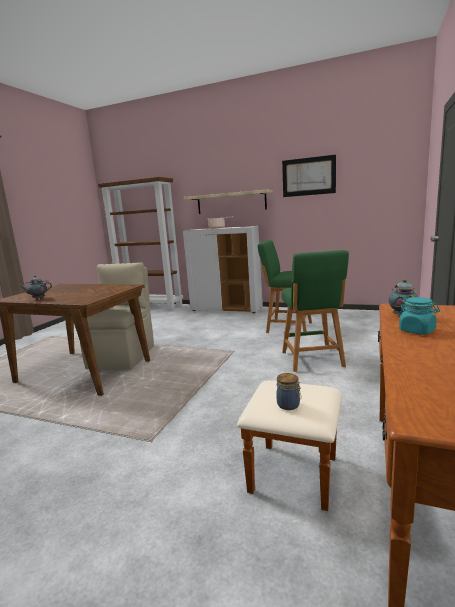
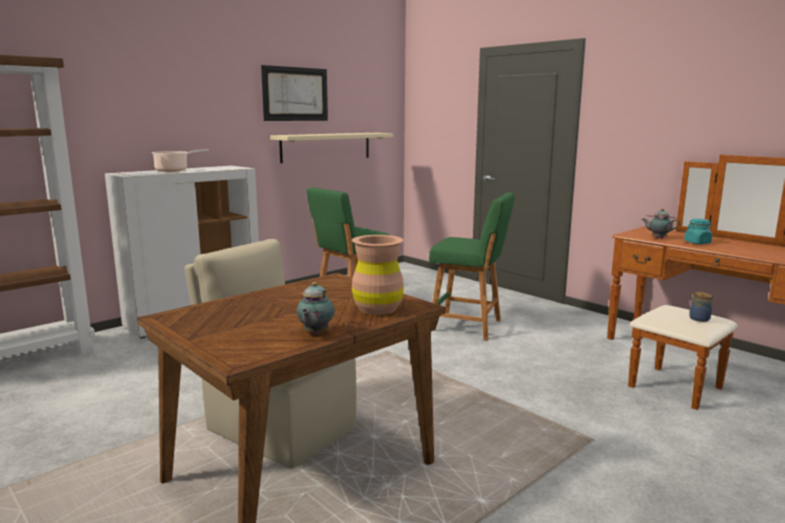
camera: 65 degrees left, 0 degrees up
(77, 298) = (377, 309): none -> brown vase
(231, 202) = (179, 124): beige shelf -> beige shelf (326, 147)

